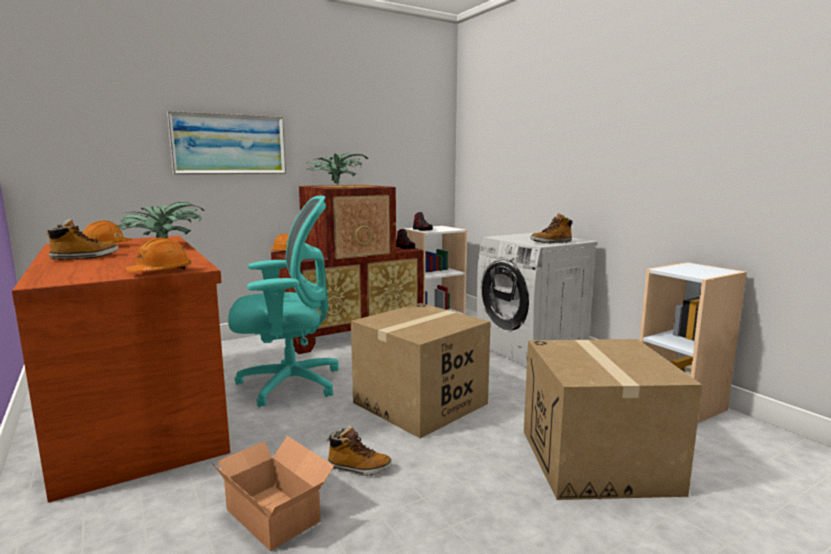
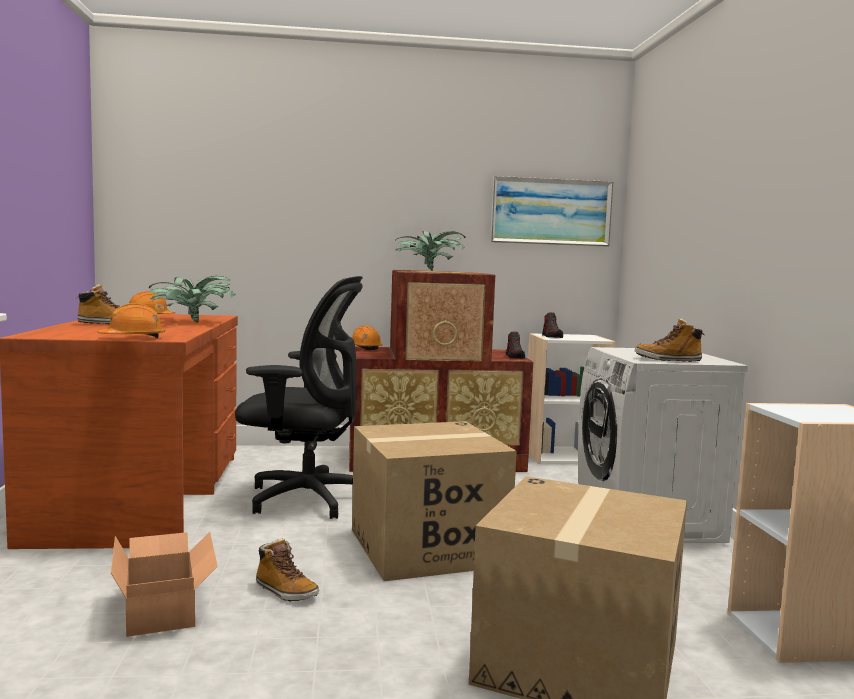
camera: 25 degrees right, 5 degrees down
(229, 144) = (315, 218): picture -> picture (551, 212)
(284, 385) = (300, 499): turquoise office chair -> black office chair

